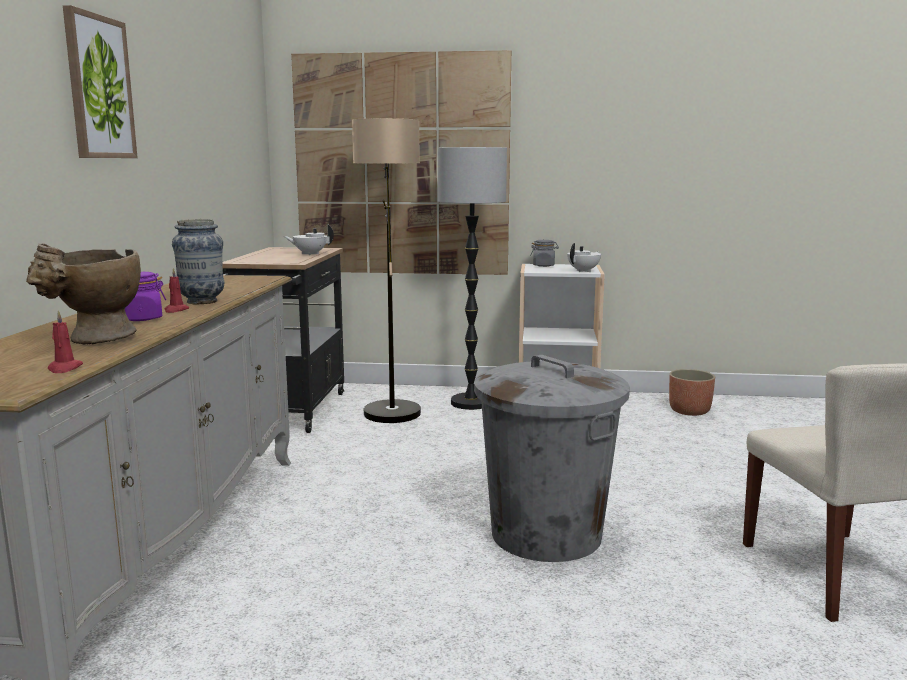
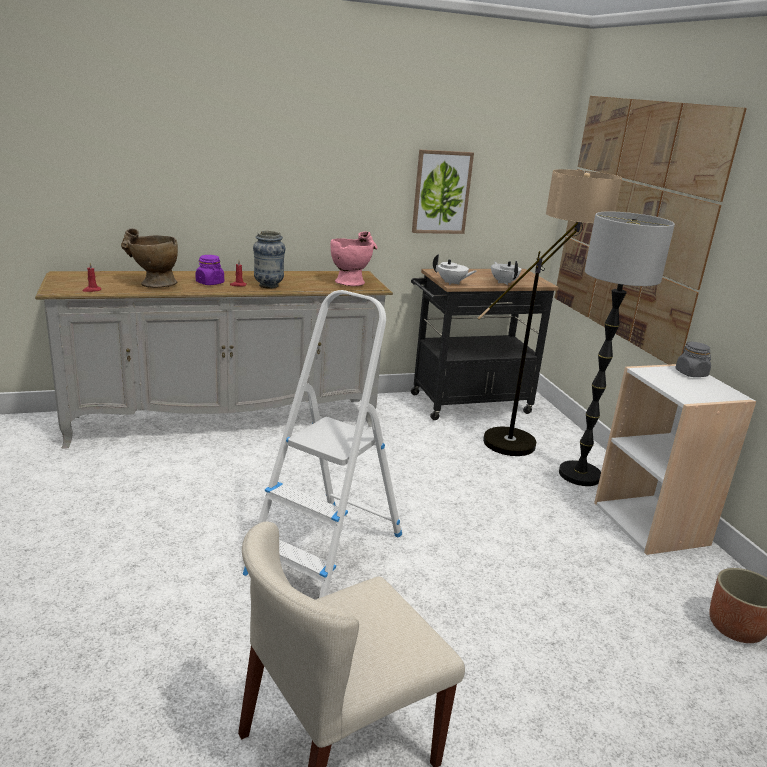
camera: 65 degrees right, 10 degrees up
(99, 87) = (288, 136): picture -> picture (441, 192)
(238, 281) = (352, 282): none -> pink vase
(546, 533) = (325, 553): grey trash can -> white step ladder
(584, 271) = (686, 394): white teapot -> white teapot (452, 283)

